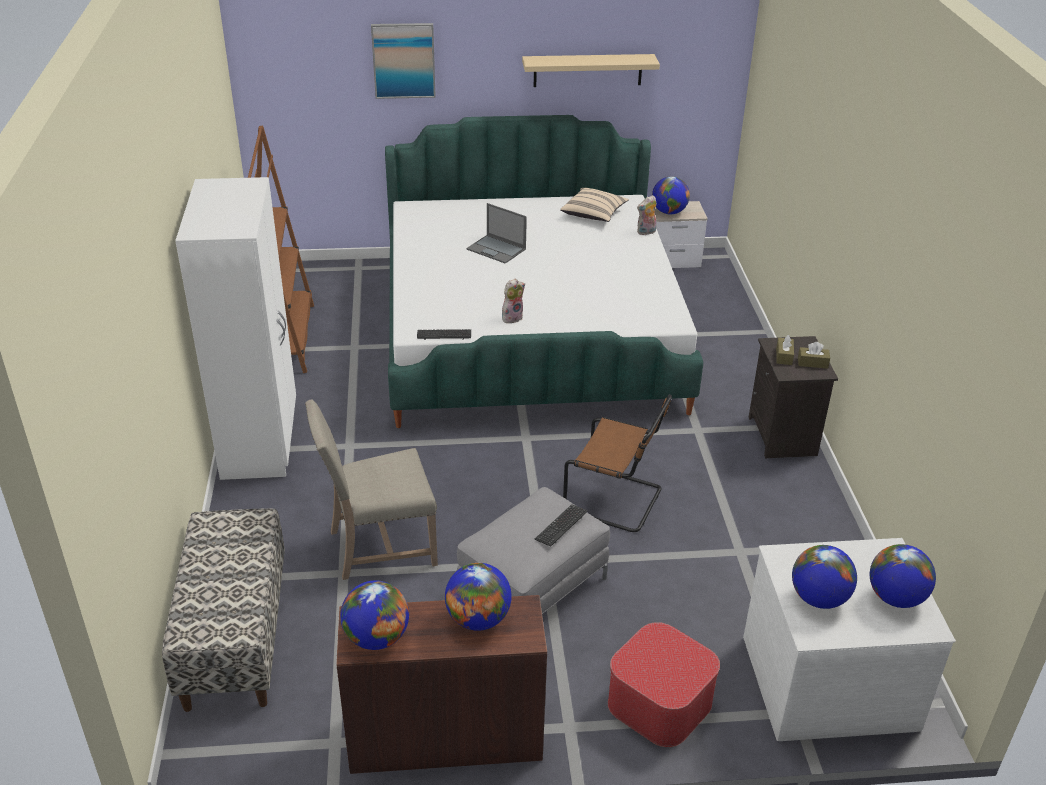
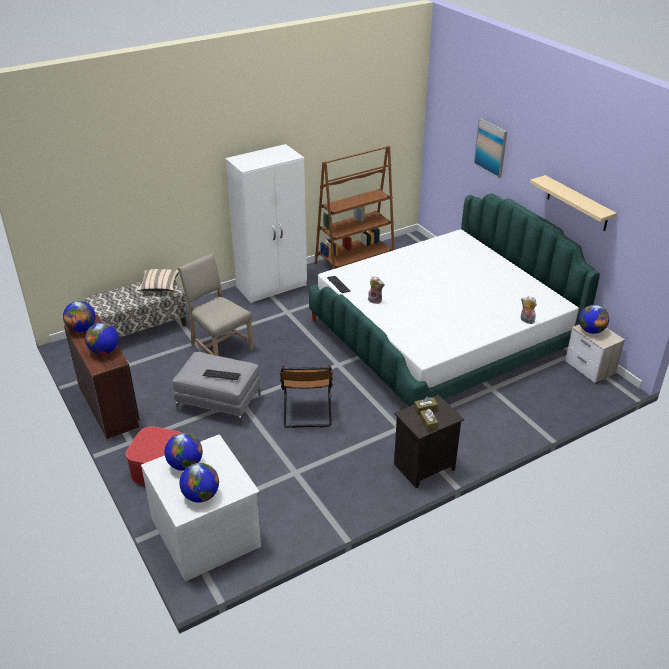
camera: 65 degrees right, 0 degrees up
(497, 249) = (443, 275): laptop -> none
(594, 214) = (526, 295): beige pillow -> beige pillow (159, 286)

